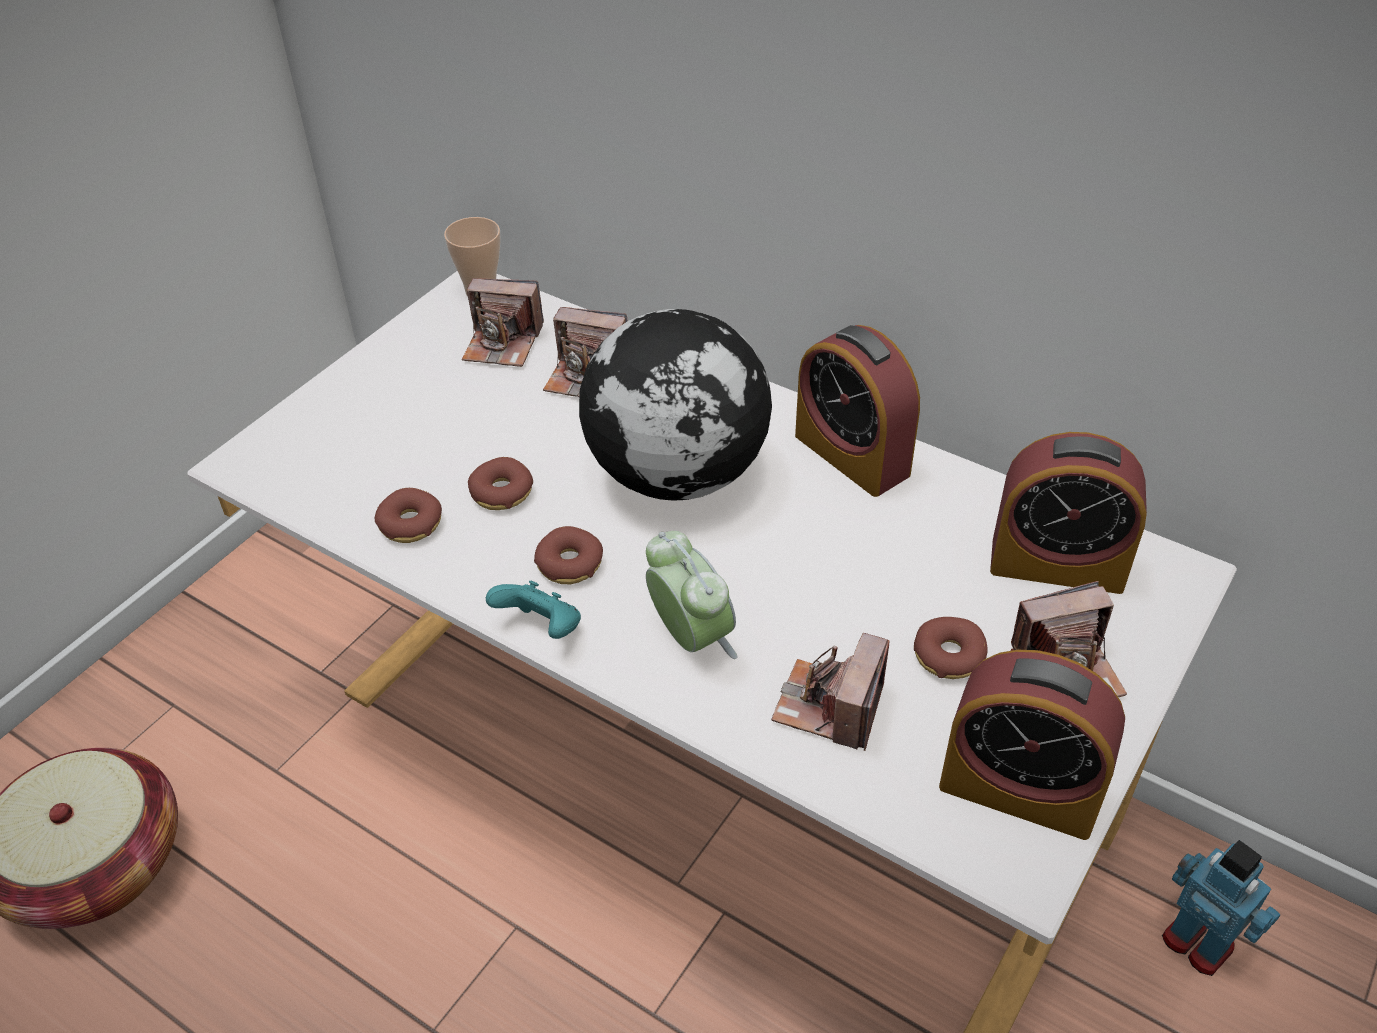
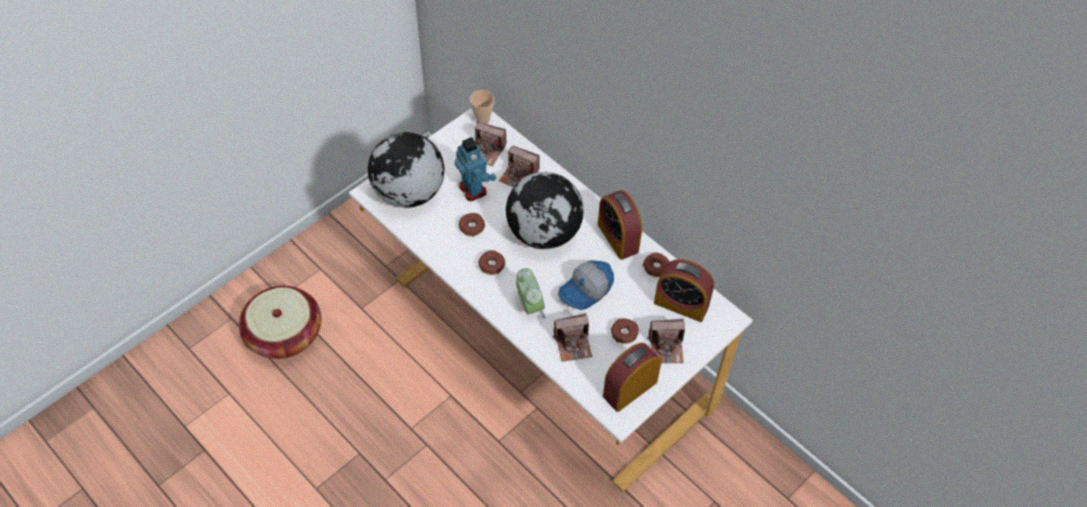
camera: 10 degrees right, 10 degrees up
(334, 450) = (408, 193): none -> globe
(411, 524) = (433, 235): donut -> donut (656, 267)
(541, 628) = (475, 291): turquoise game controller -> none
(819, 576) = (586, 290): none -> cap
(830, 706) = (573, 344): camera -> camera turned 135 degrees counterclockwise
(1019, 789) = (630, 389): alarm clock -> alarm clock turned 105 degrees clockwise
(1198, 942) = (729, 461): toy robot -> toy robot (473, 189)

